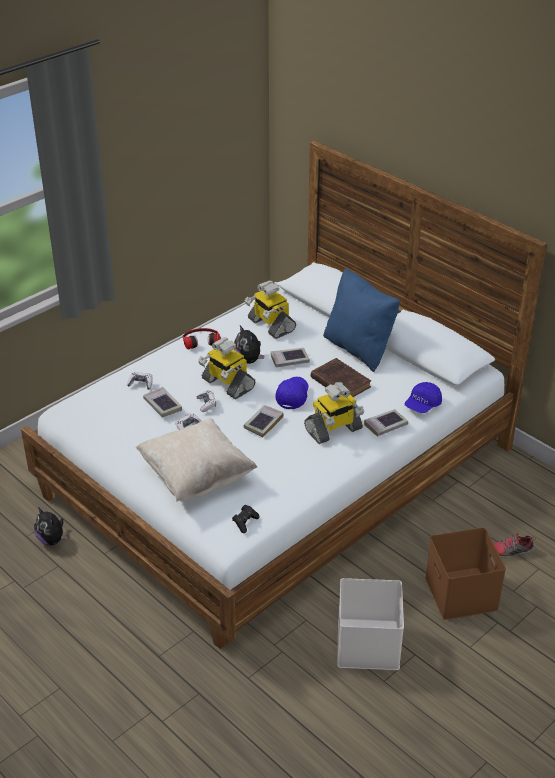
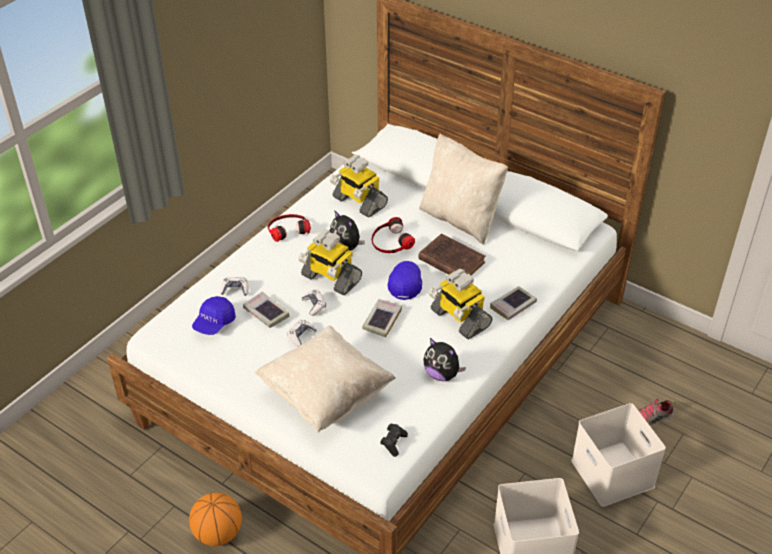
camera: 10 degrees left, 5 degrees up
(52, 540) = (160, 475): plush toy -> plush toy (442, 374)
(90, 593) = (218, 534): none -> basketball
(290, 360) = (390, 241): book -> headphones
(333, 430) = (459, 318): toy robot -> toy robot turned 90 degrees clockwise
(359, 349) = (460, 219): blue pillow -> beige pillow
(422, 405) = (545, 277): blue cap -> blue cap (214, 323)
(463, 594) = (614, 474): brown storage box -> white storage box

